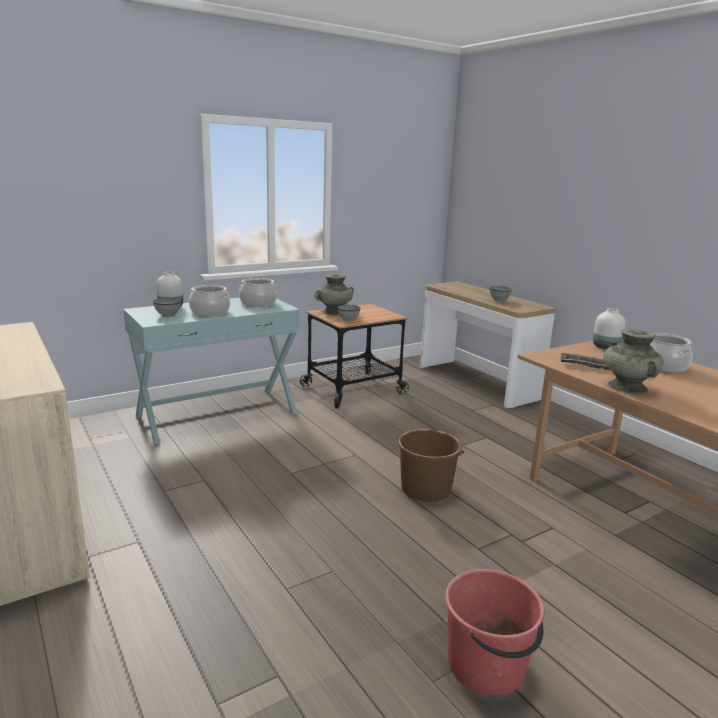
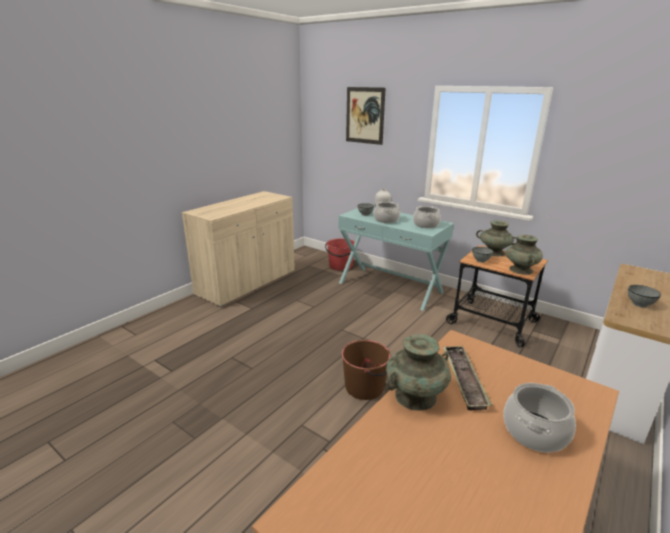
camera: 70 degrees right, 5 degrees up
(79, 158) = (365, 115): none -> picture
(384, 315) = (521, 270): none -> turquoise vase
(487, 665) = (186, 442): red bucket -> red bucket (340, 266)
(606, 347) = (558, 385): white vase -> none

